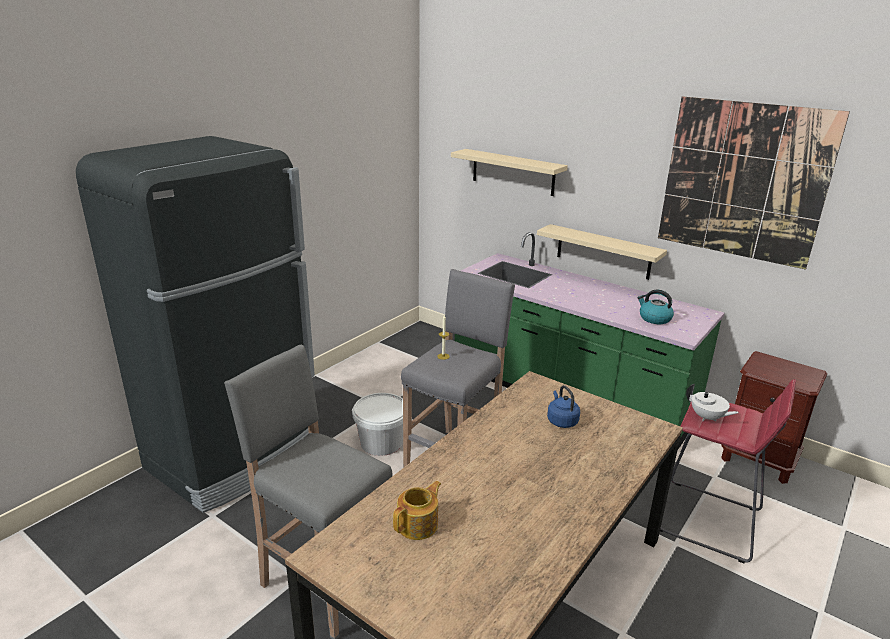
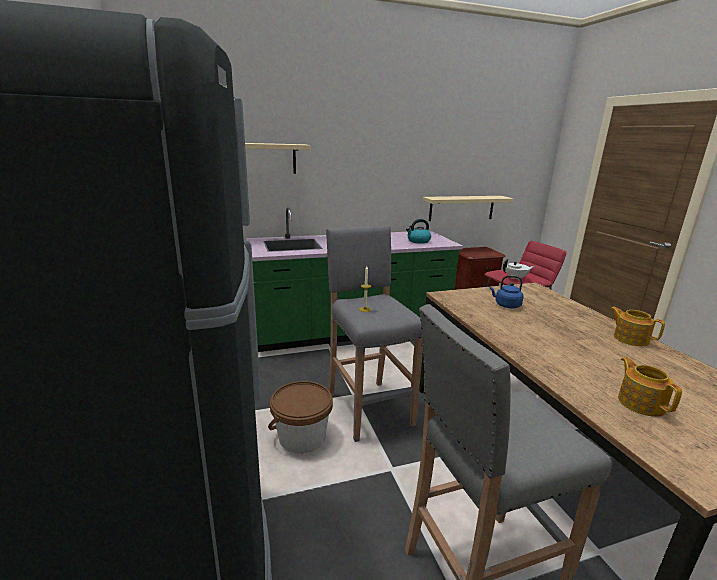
camera: 55 degrees left, 5 degrees down
(381, 443) = (302, 437): white bucket -> brown bucket
(578, 514) = (630, 338): none -> teapot
(603, 252) = (344, 211): beige shelf -> beige shelf (461, 208)
(743, 181) = (432, 139): picture -> none

